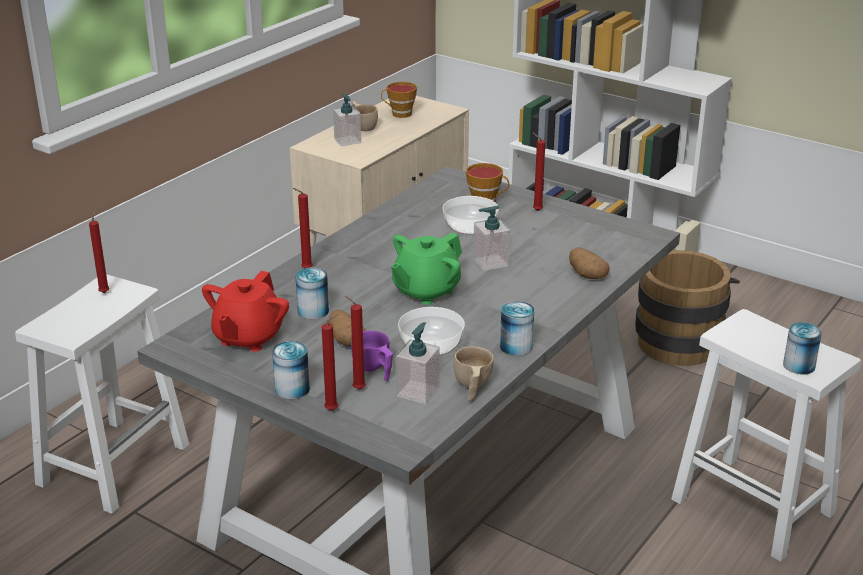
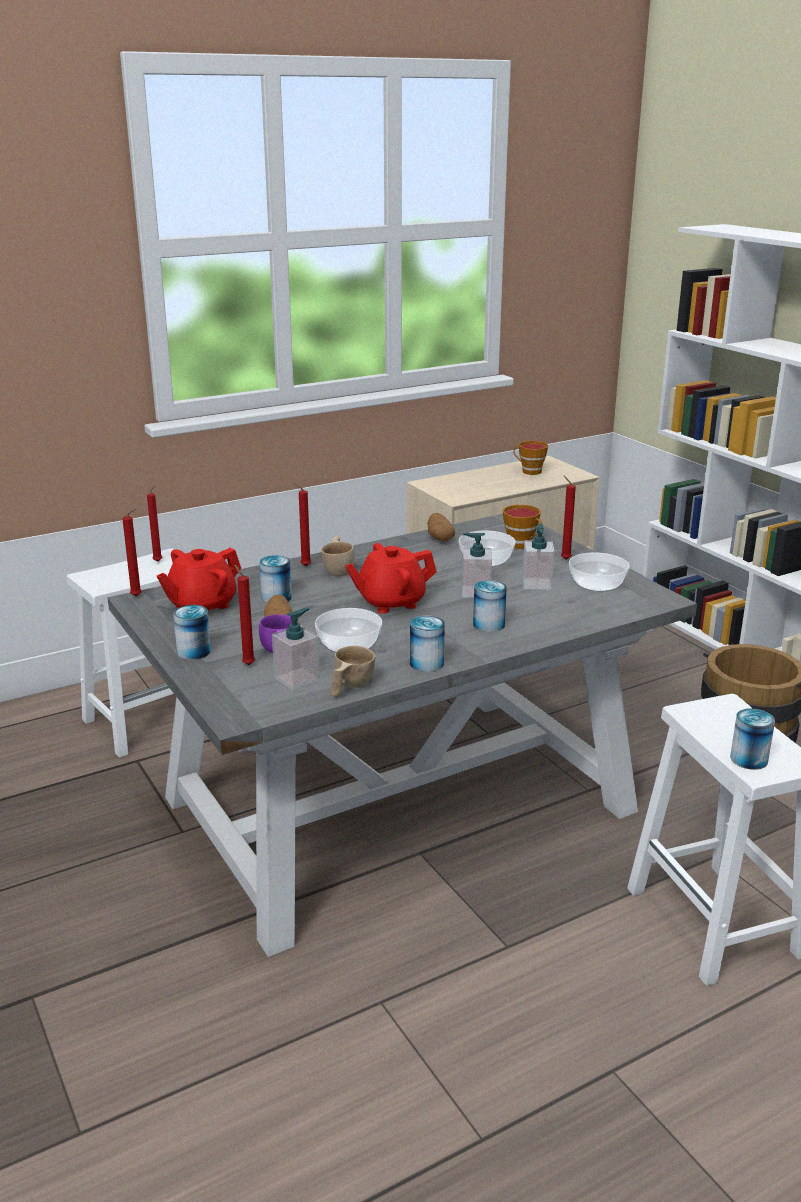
camera: 25 degrees right, 5 degrees down
(333, 410) = (210, 675): red candle -> red candle (138, 596)
(347, 141) = (461, 484): soap dispenser -> soap dispenser (536, 584)
(363, 126) = (487, 475): beige cup -> beige cup (339, 569)
(425, 291) = (391, 602): green teapot -> red teapot
(532, 294) = (488, 625): none -> can
(586, 275) = (559, 619): potato -> potato (439, 538)
(587, 232) = (597, 585): none -> bowl

